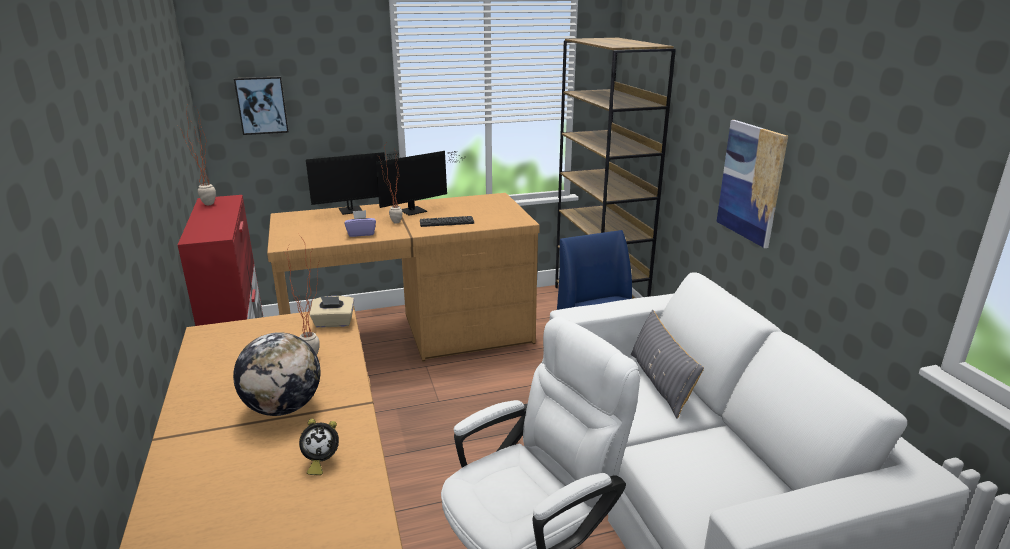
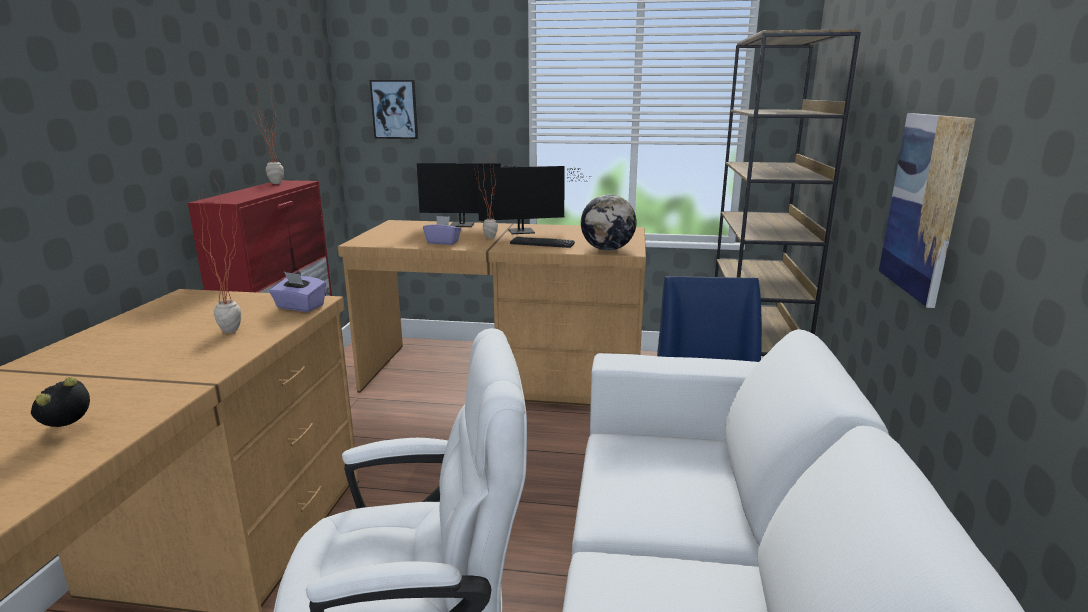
camera: 25 degrees right, 5 degrees down
(283, 407) = (132, 369): globe -> globe (607, 249)
(320, 462) = (70, 429): alarm clock -> alarm clock turned 105 degrees clockwise
(333, 323) = (300, 307): beige tissue box -> purple tissue box
(660, 383) = (704, 479): grey pillow -> none

